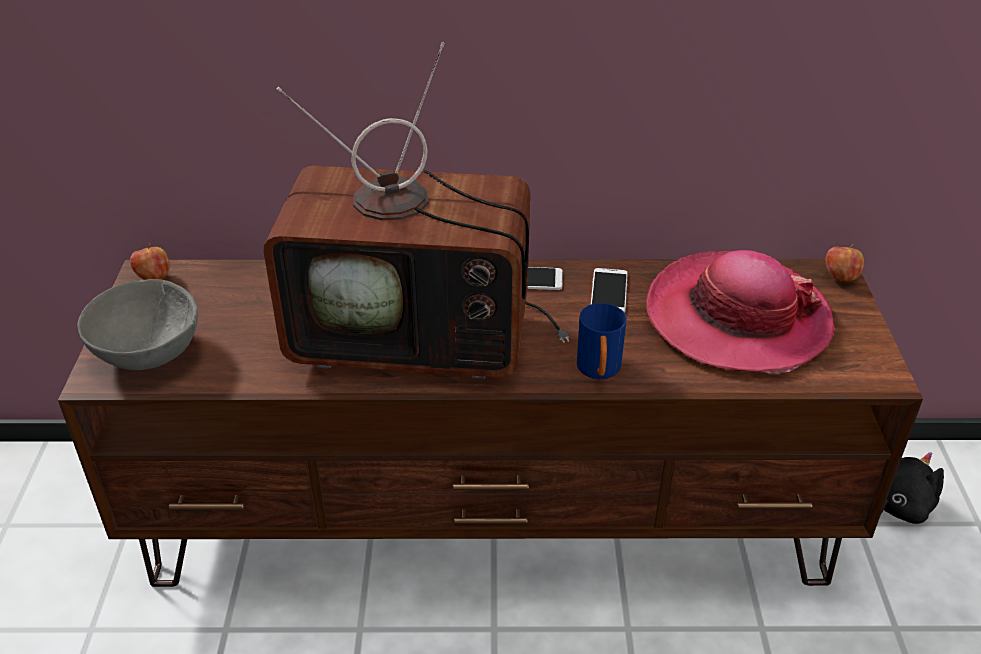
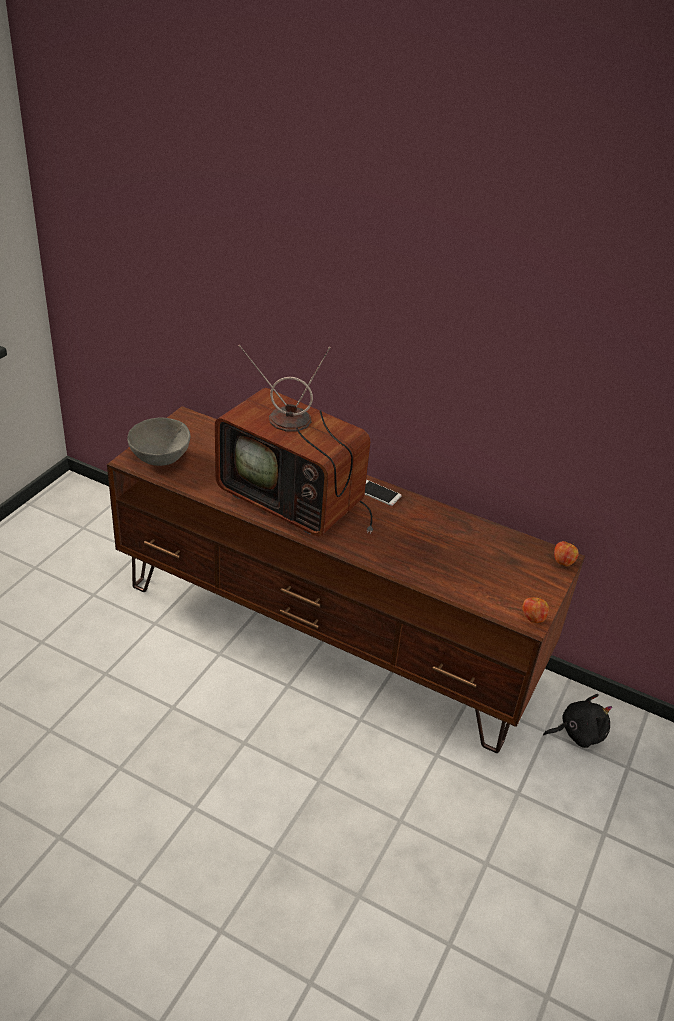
camera: 25 degrees right, 0 degrees up
(154, 278) = (188, 421): apple -> apple (532, 618)
(599, 372) = (373, 555): blue mug -> none
(609, 291) = (417, 517): phone -> none
(737, 318) = (476, 559): hat -> none

